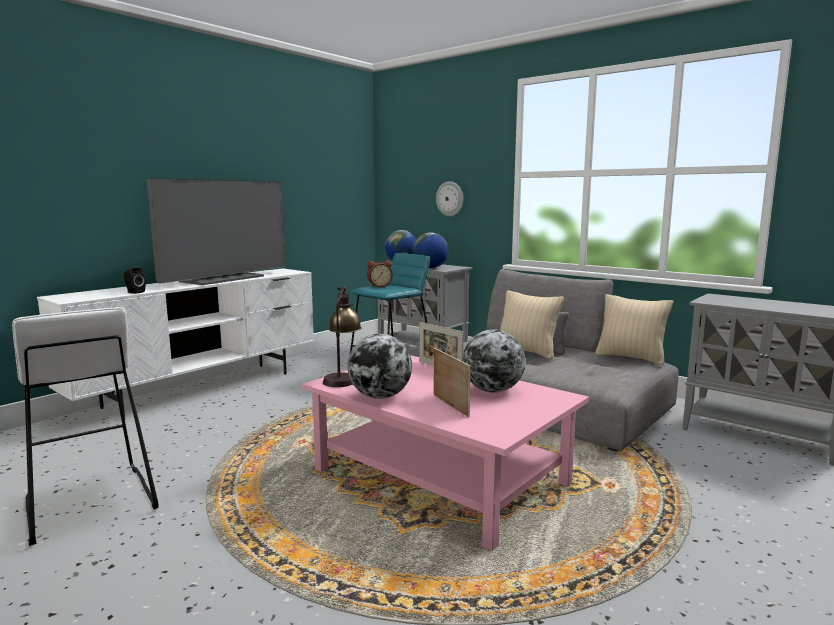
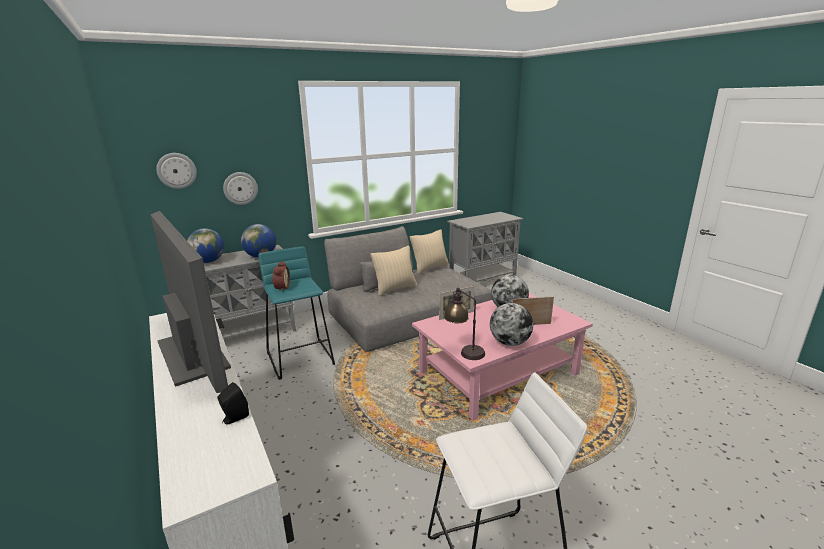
camera: 70 degrees left, 10 degrees up
(408, 176) = (176, 170): none -> wall clock

